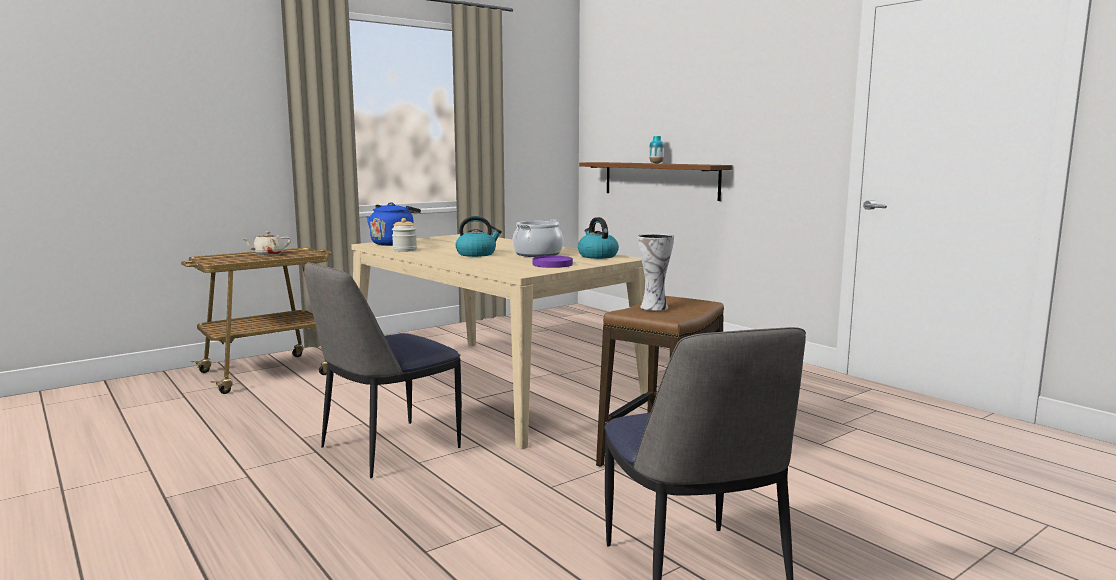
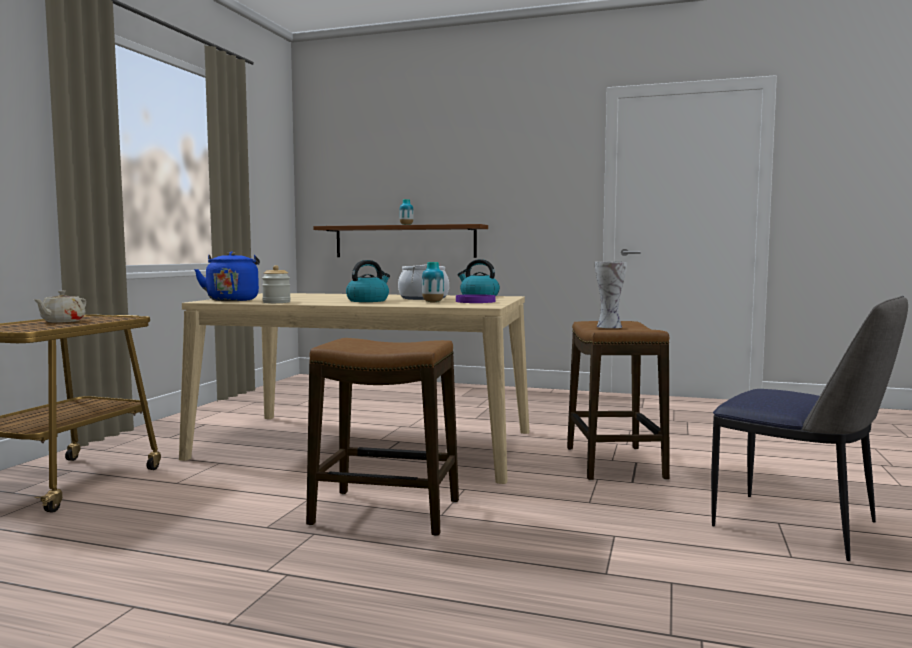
camera: 35 degrees left, 5 degrees down
(387, 449) = (385, 513): chair -> stool
(513, 262) = (433, 302): none -> vase

